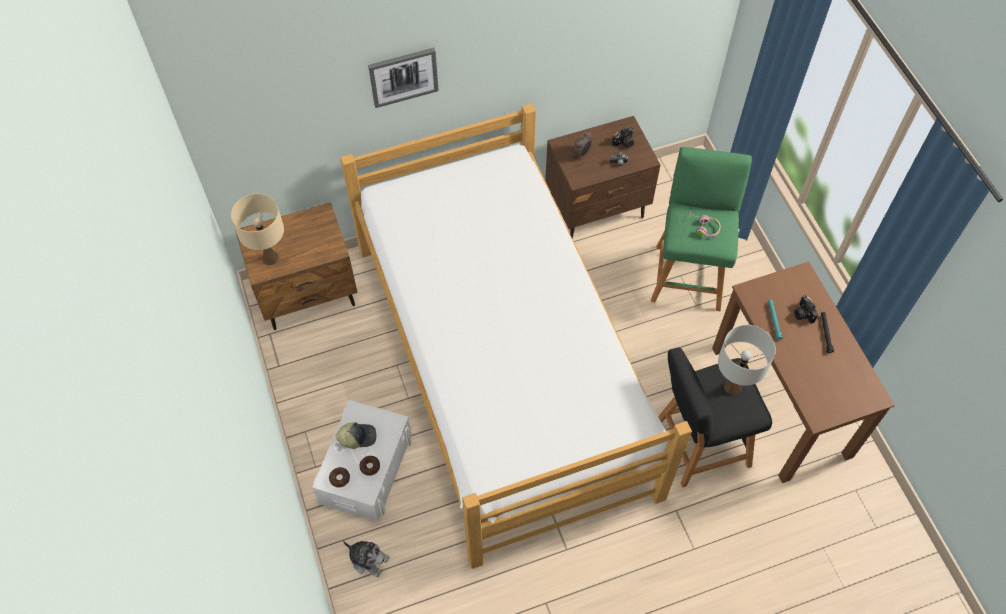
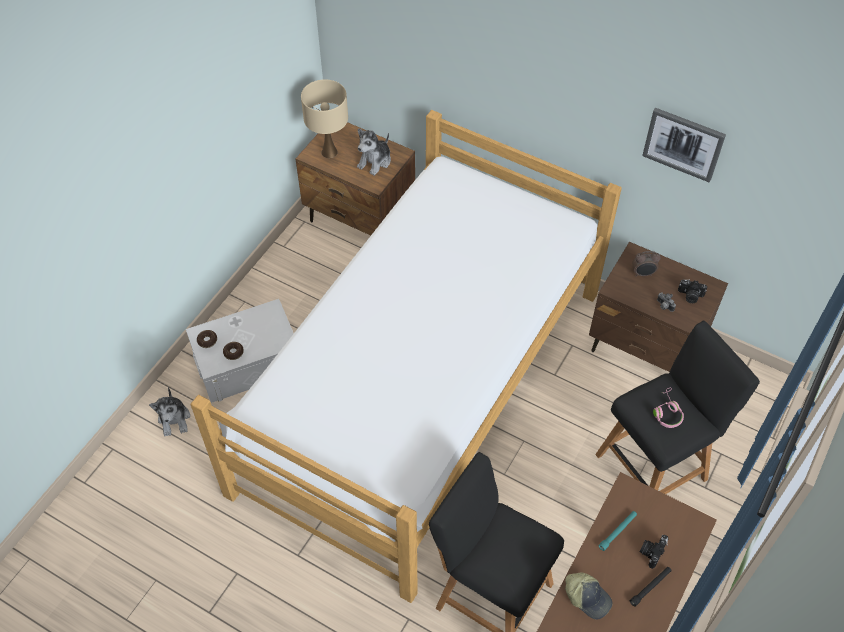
camera: 50 degrees right, 5 degrees down
(313, 235) = (375, 161): none -> plush toy
(357, 437) = (252, 326): cap -> cap (587, 597)
(403, 76) = (506, 68): picture -> picture (683, 143)
(688, 273) = (655, 464): green stool -> black stool
(732, 387) = (521, 549): white table lamp -> none

